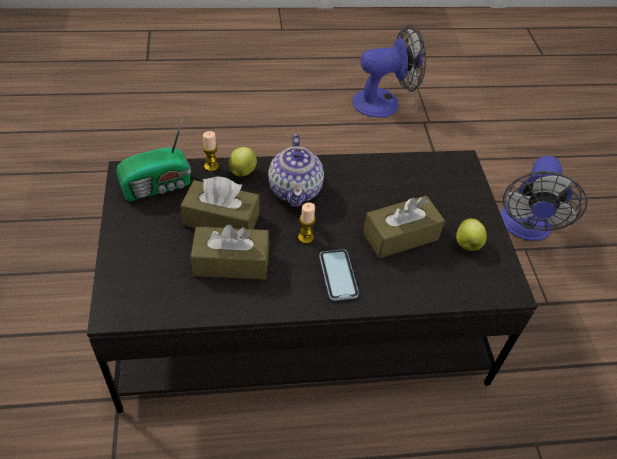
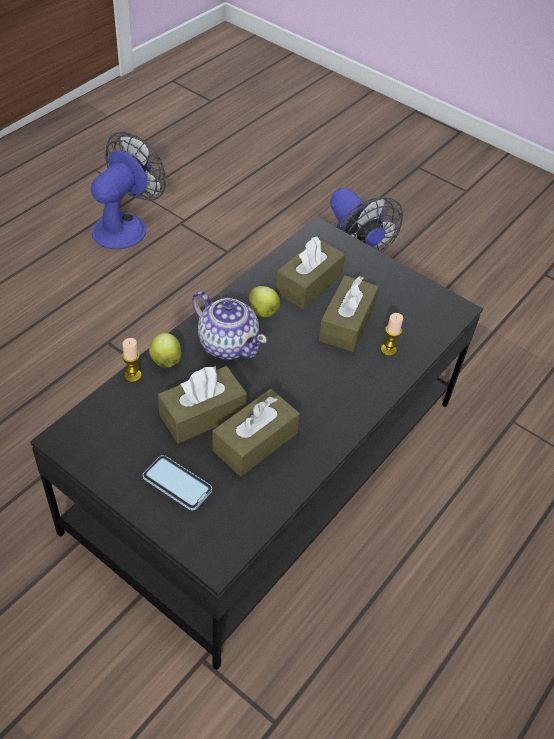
camera: 45 degrees left, 0 degrees up
(158, 186) = (110, 427): radio -> none
(305, 237) = (284, 377): candle -> candle (388, 350)
(338, 276) = (342, 388): phone -> phone (177, 484)
(407, 190) = (309, 283): none -> brown tissue box
(467, 245) = (396, 296): apple -> apple (264, 312)

